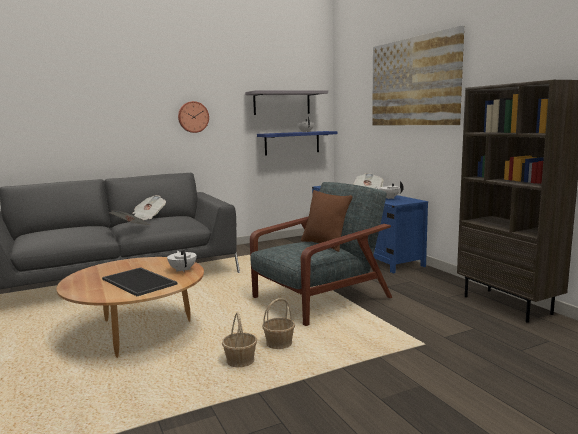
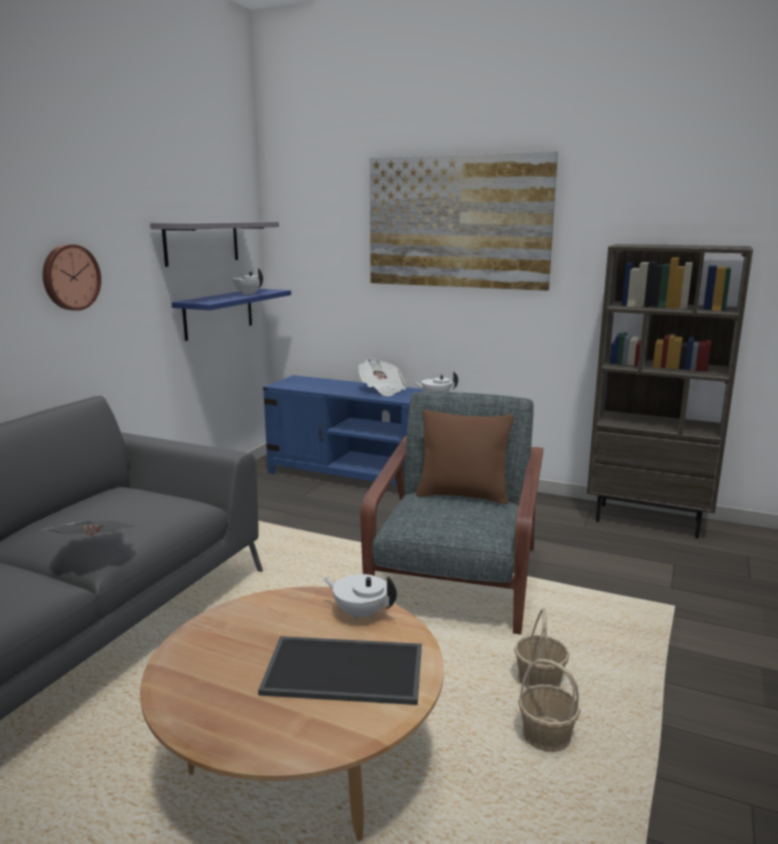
camera: 40 degrees left, 5 degrees up
(148, 218) = (71, 512): newspaper -> none

